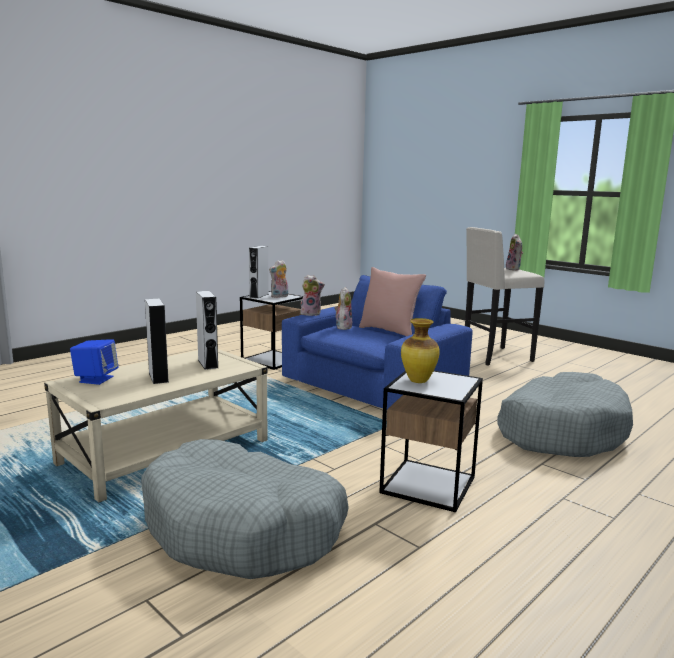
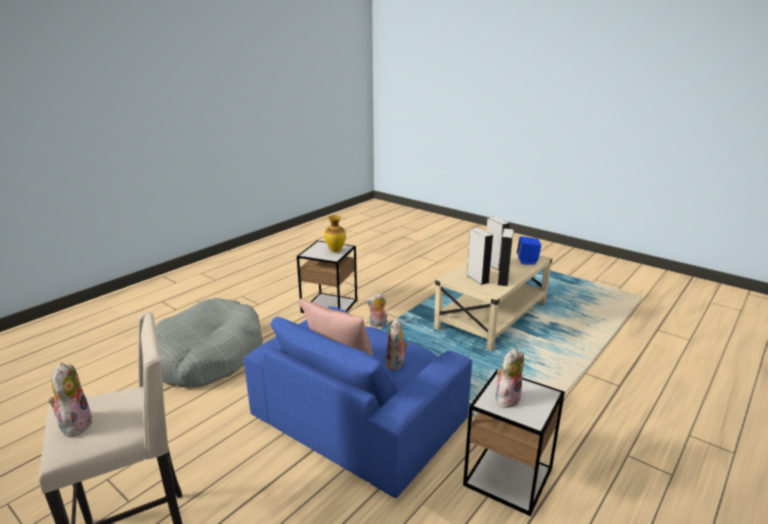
camera: 175 degrees right, 10 degrees up
(243, 528) = (418, 282): grey dog bed -> none
(259, 296) = (540, 398): grey speaker -> grey speaker (503, 280)
(311, 314) = (440, 368): plush toy -> plush toy (377, 325)

